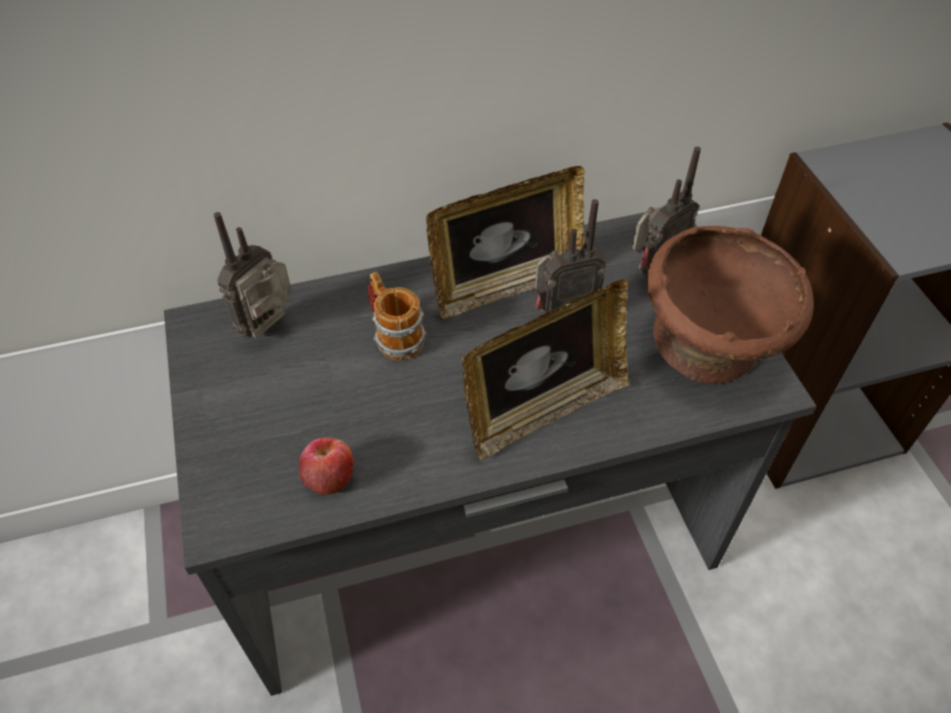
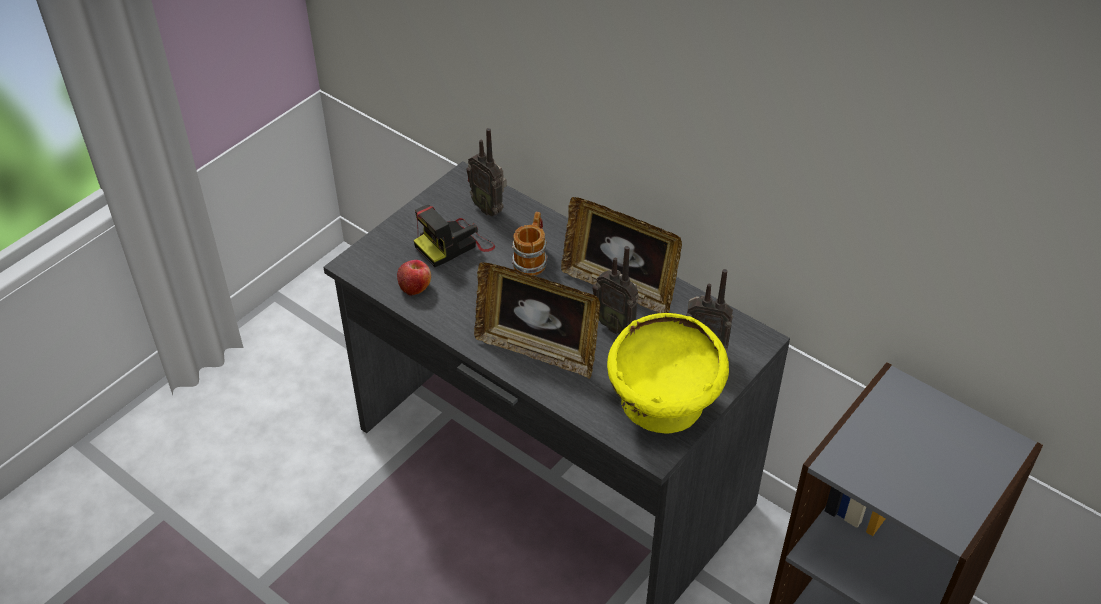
camera: 55 degrees right, 5 degrees down
(270, 328) = (489, 208): radio -> radio turned 135 degrees counterclockwise
(296, 395) = (454, 244): none -> camera
(711, 345) = (664, 406): brown bowl -> yellow bowl

